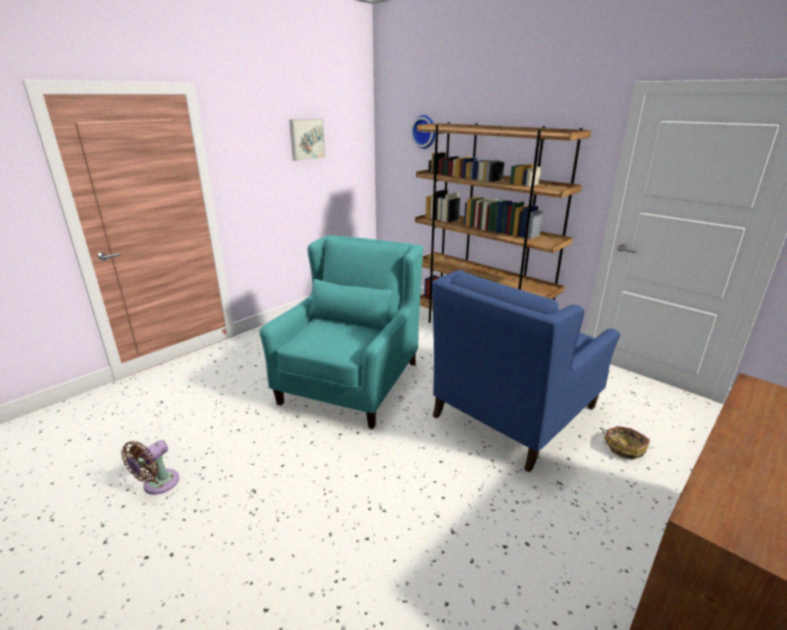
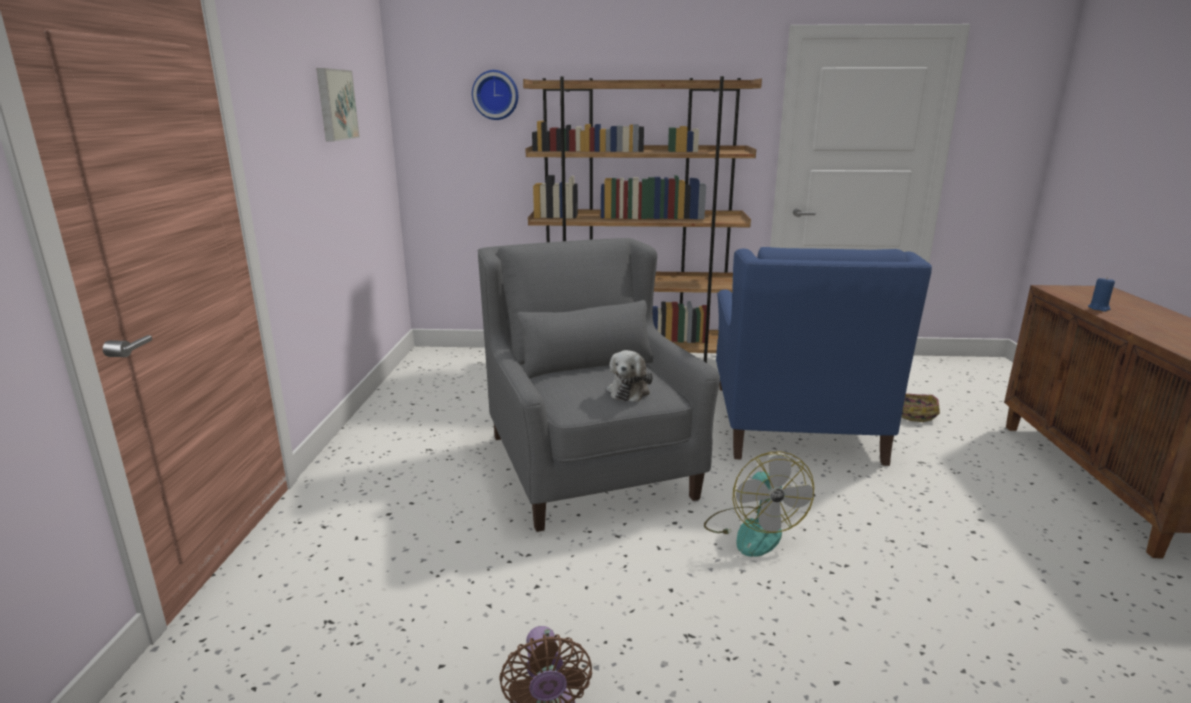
camera: 40 degrees left, 5 degrees down
(334, 344) = (629, 391): none -> plush toy
(351, 383) = (589, 466): turquoise armchair -> grey armchair
(369, 461) = (752, 530): none -> fan
(742, 419) = (1099, 308): none -> blue candle

